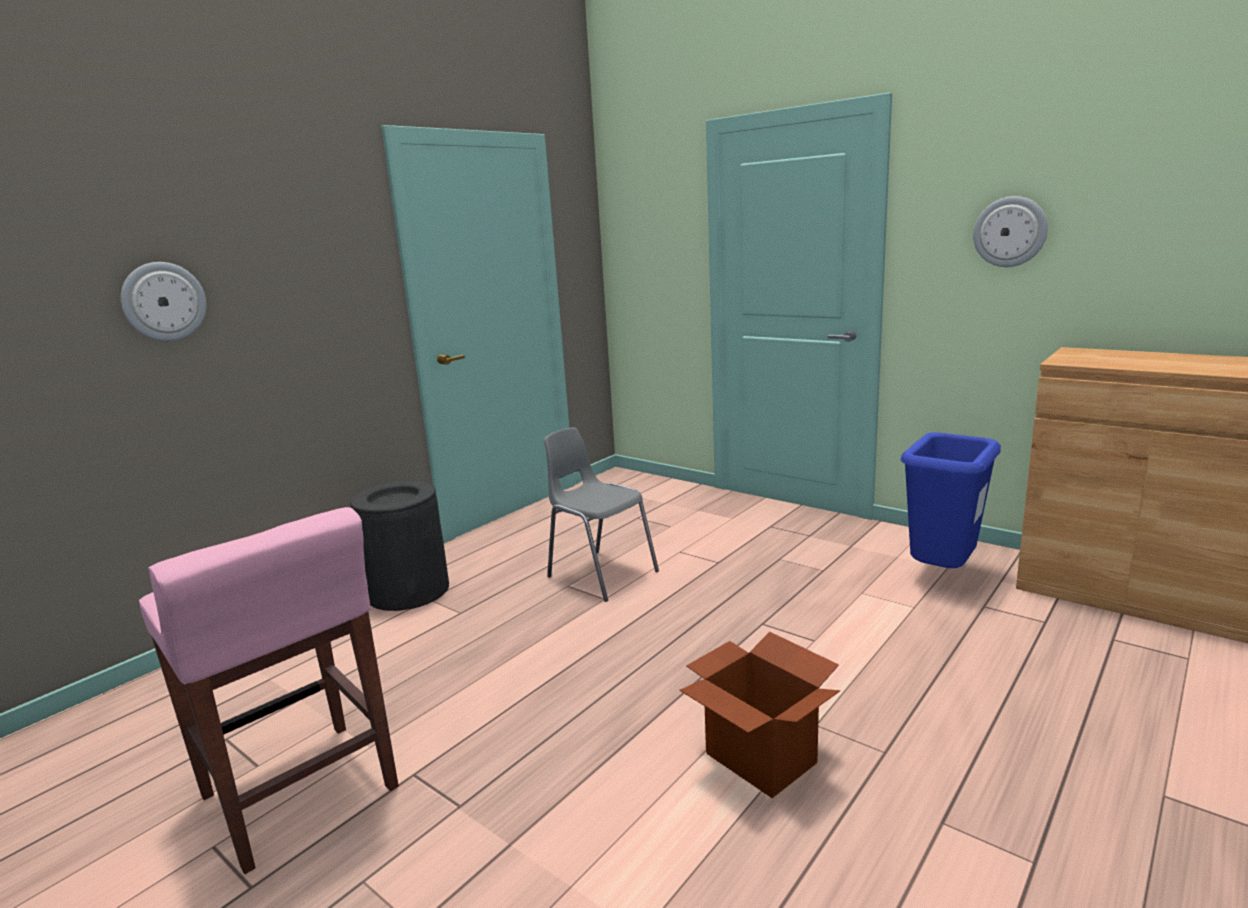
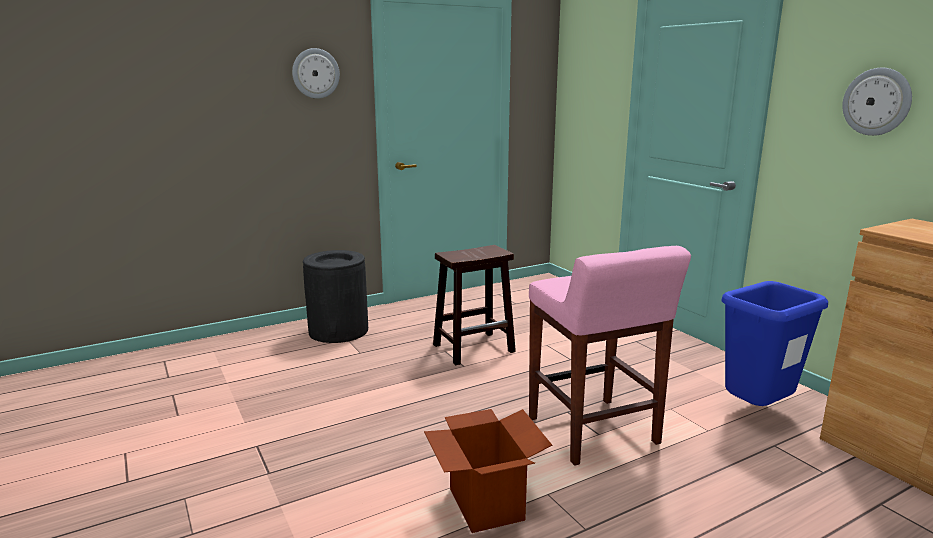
camera: 20 degrees right, 0 degrees up
(163, 301) = (196, 103): wall clock -> wall clock (315, 73)
(300, 794) = (188, 438): pink stool -> pink stool (593, 432)
(600, 574) = (474, 348): grey chair -> brown stool

